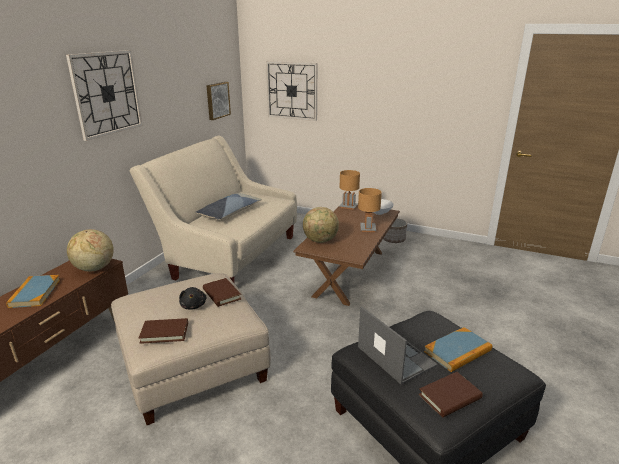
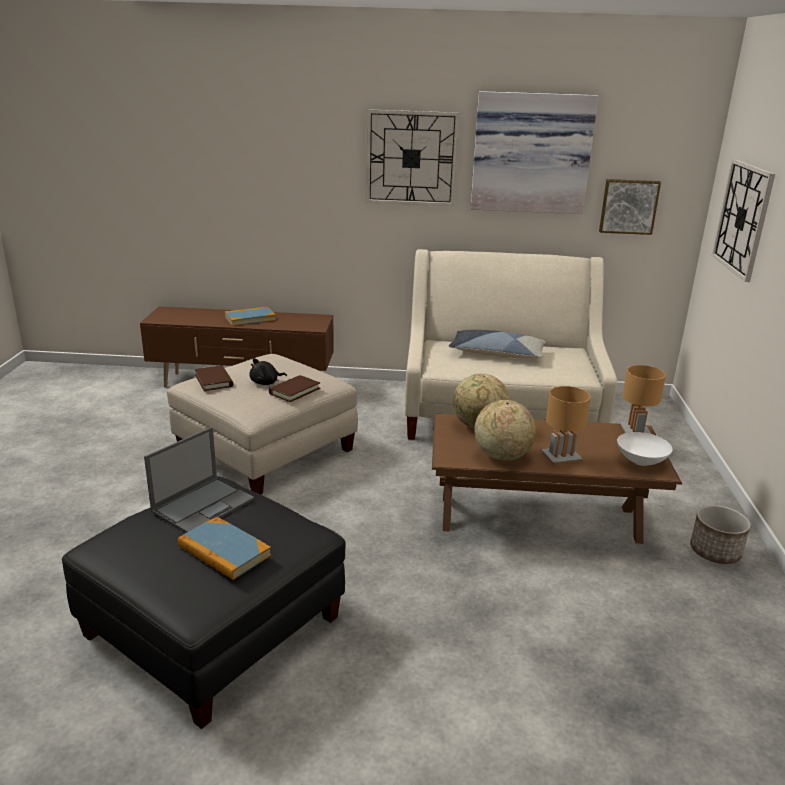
camera: 70 degrees right, 0 degrees up
(94, 268) = (303, 326): globe -> globe (502, 456)
(172, 75) = (531, 153): none -> picture
(450, 397) = (134, 547): brown book -> none

